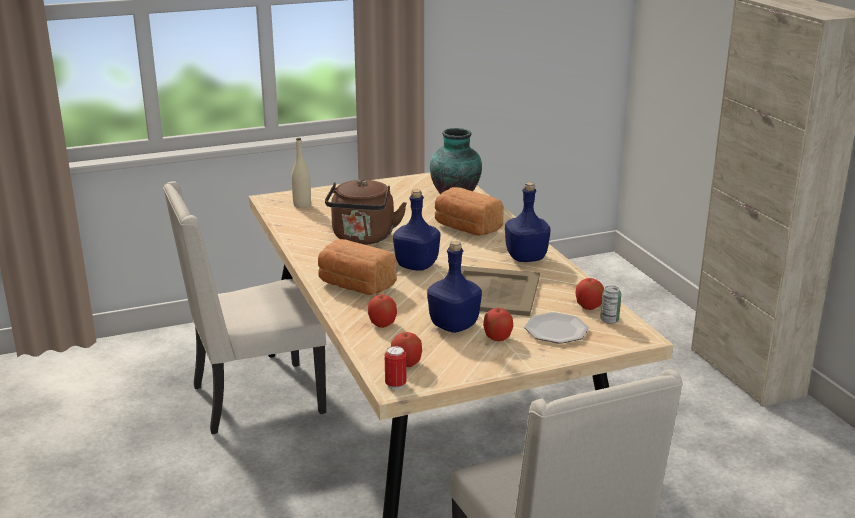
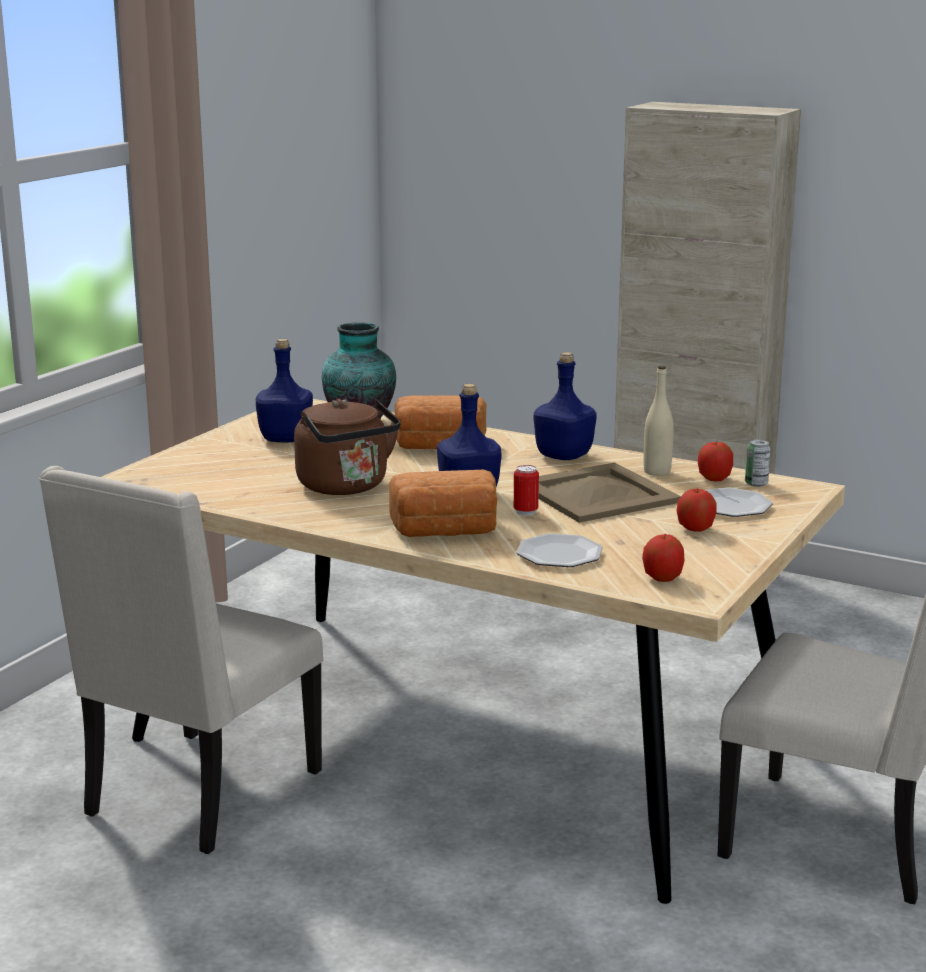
camera: 40 degrees left, 5 degrees down
(302, 205) = (185, 475): beige bottle -> beige bottle (657, 472)
(382, 324) = (558, 554): apple -> plate
(395, 385) = (695, 598): can -> can (525, 512)
(453, 326) = (631, 533): blue bottle -> blue bottle (286, 439)

